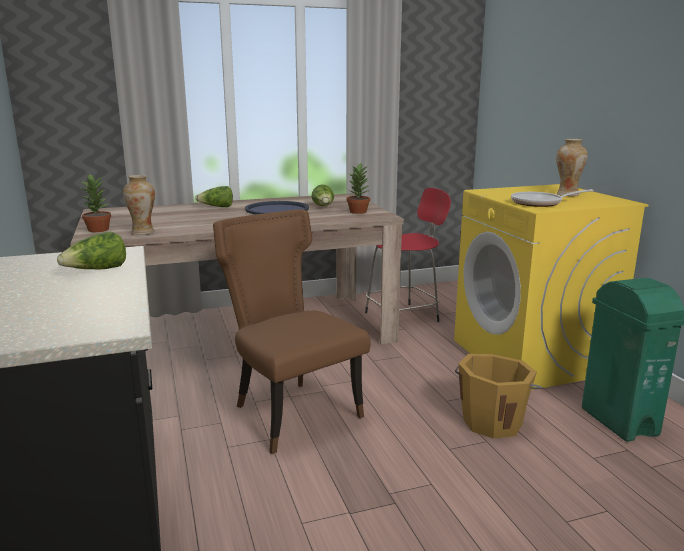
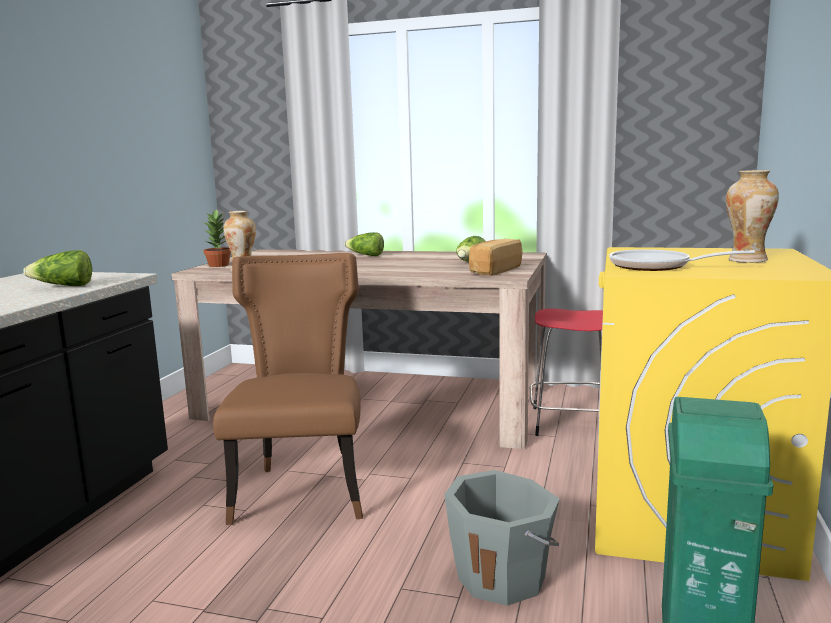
camera: 35 degrees right, 5 degrees down
(277, 209) = (414, 262): blue tray -> none
(358, 212) = (494, 270): potted plant -> bread
(492, 421) = (503, 577): orange bucket -> grey bucket

